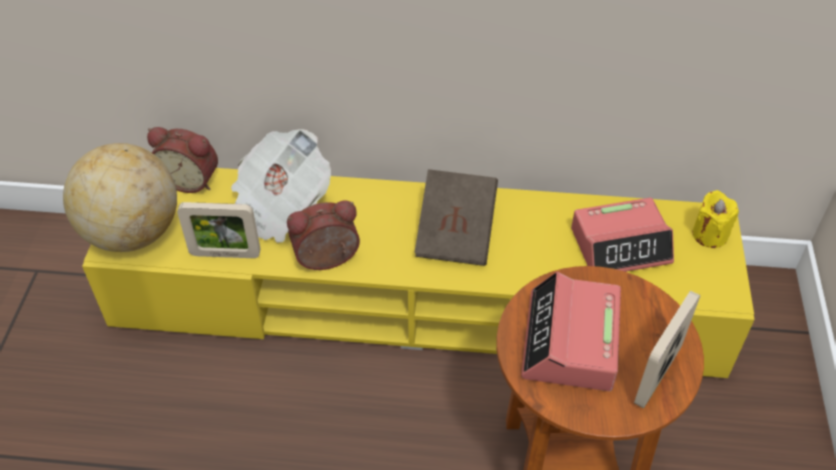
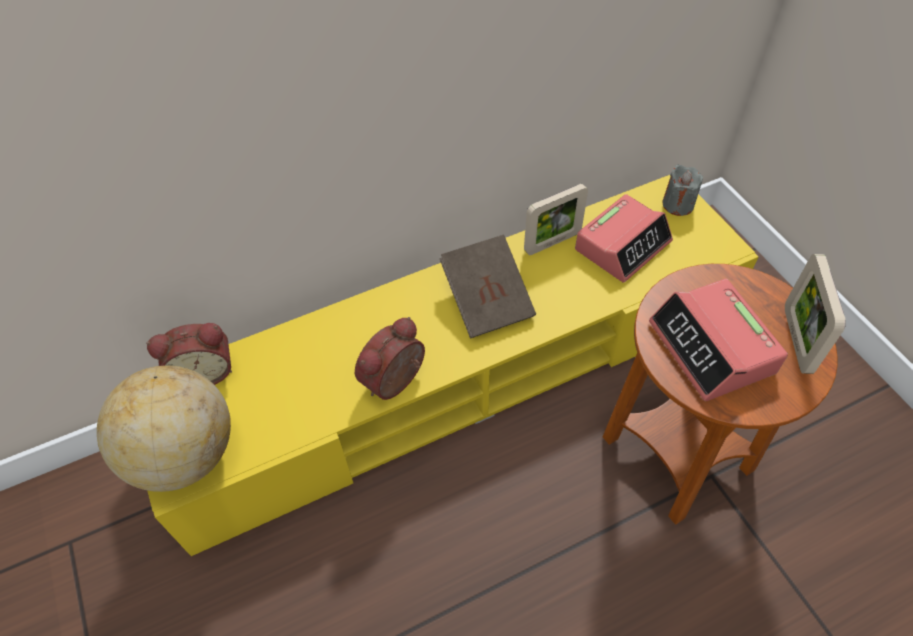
camera: 30 degrees left, 5 degrees up
(225, 254) = (296, 426): picture frame -> picture frame (552, 242)
(277, 207) = (311, 356): newspaper -> none
(709, 234) = (678, 204): yellow candle -> grey candle

